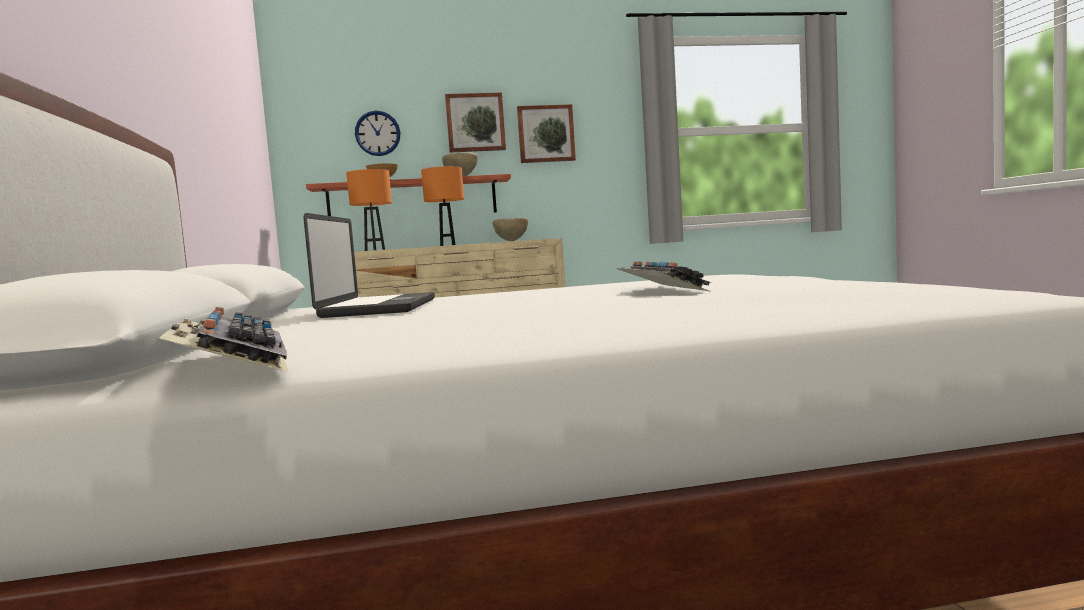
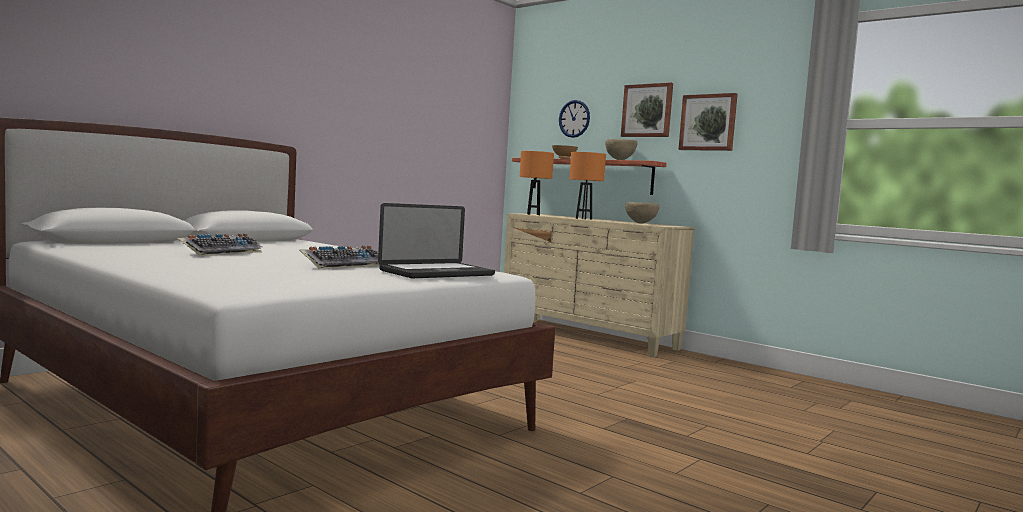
camera: 50 degrees right, 0 degrees up
(231, 362) = (84, 246): keyboard -> keyboard (221, 252)
(380, 308) = (283, 246): laptop -> laptop (437, 273)

